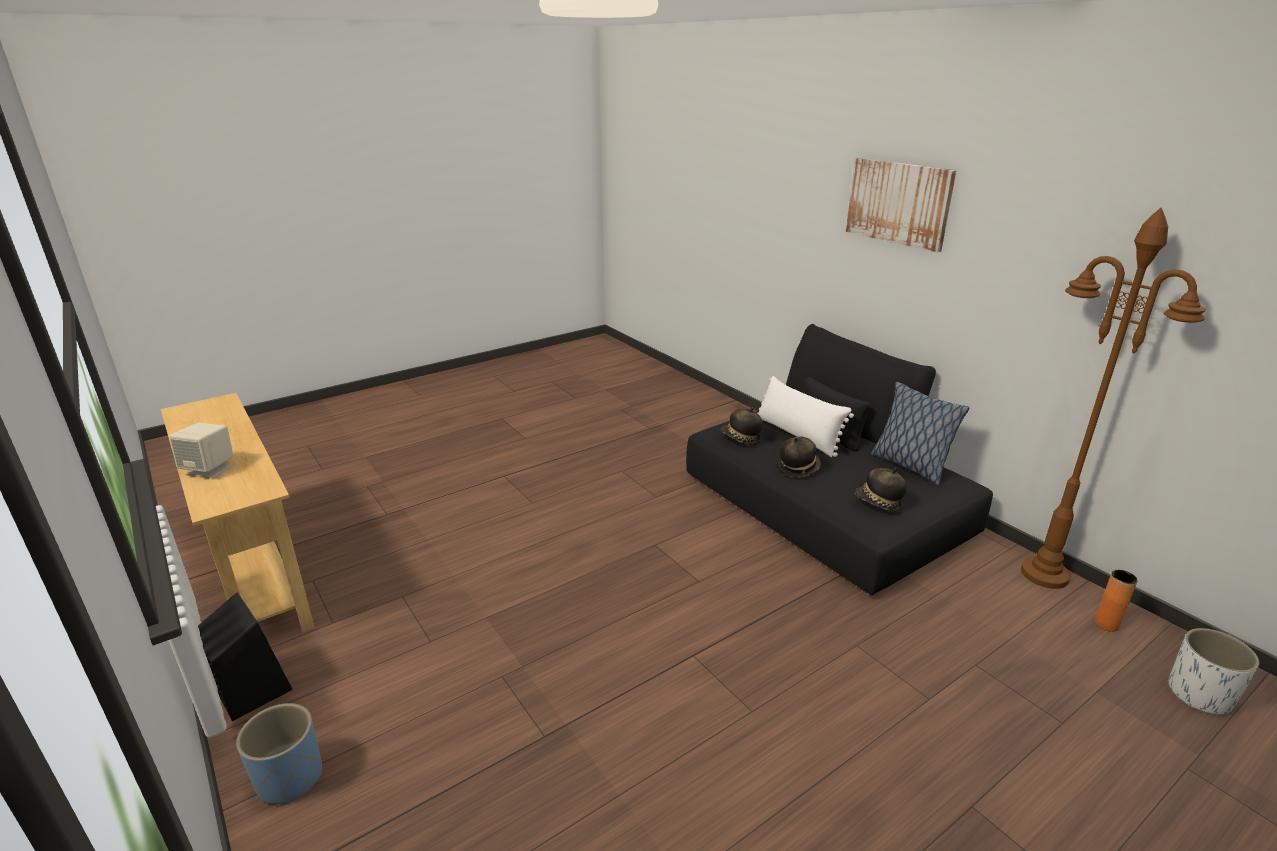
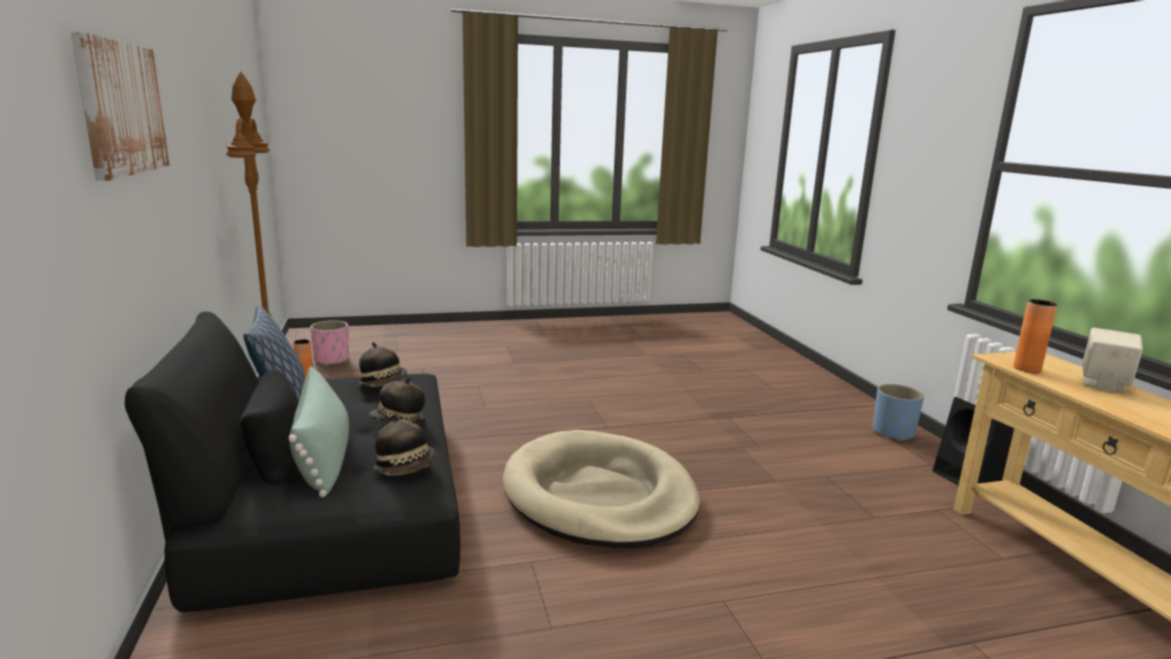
camera: 160 degrees left, 10 degrees down
(257, 479) = (1027, 368): none -> orange vase
(644, 555) = (599, 496): none -> beige dog bed
(797, 435) = (324, 457): white pillow -> green pillow
(1199, 695) = (332, 360): white planter -> pink planter

